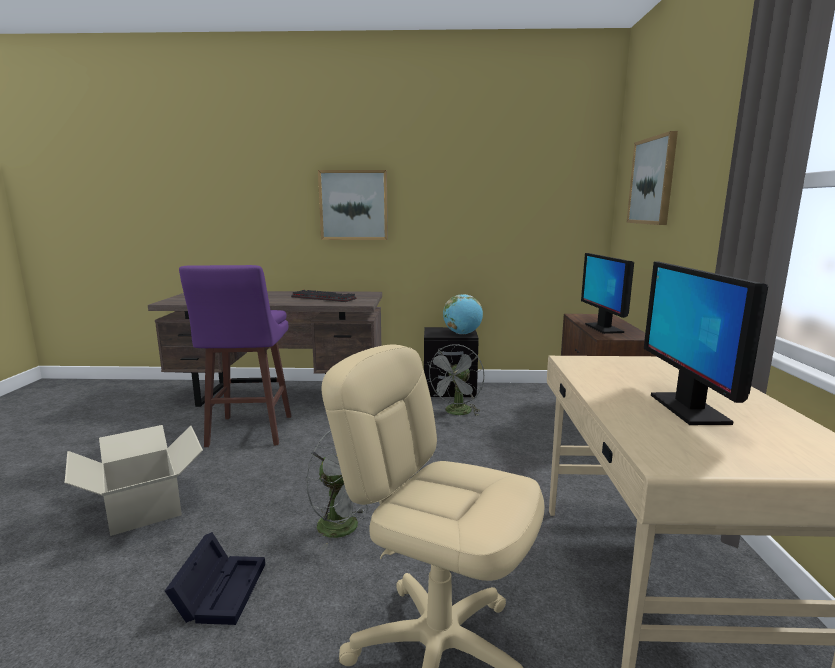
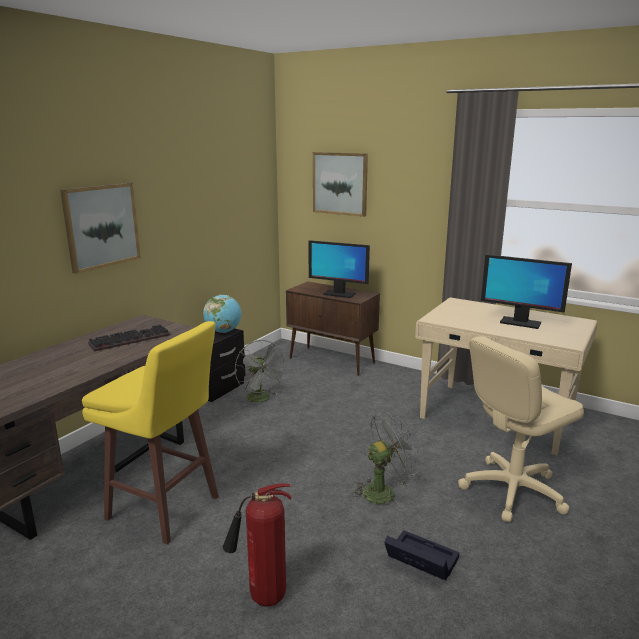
camera: 60 degrees left, 5 degrees up
(143, 507) = (263, 598): cardboard box -> fire extinguisher
(249, 432) = (165, 509): purple stool -> yellow stool

